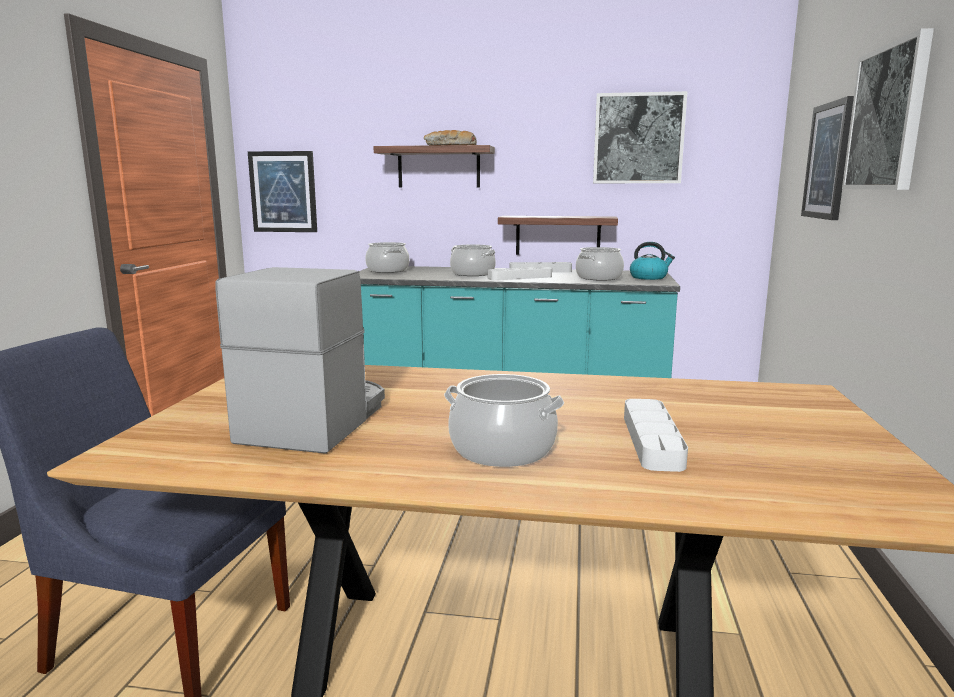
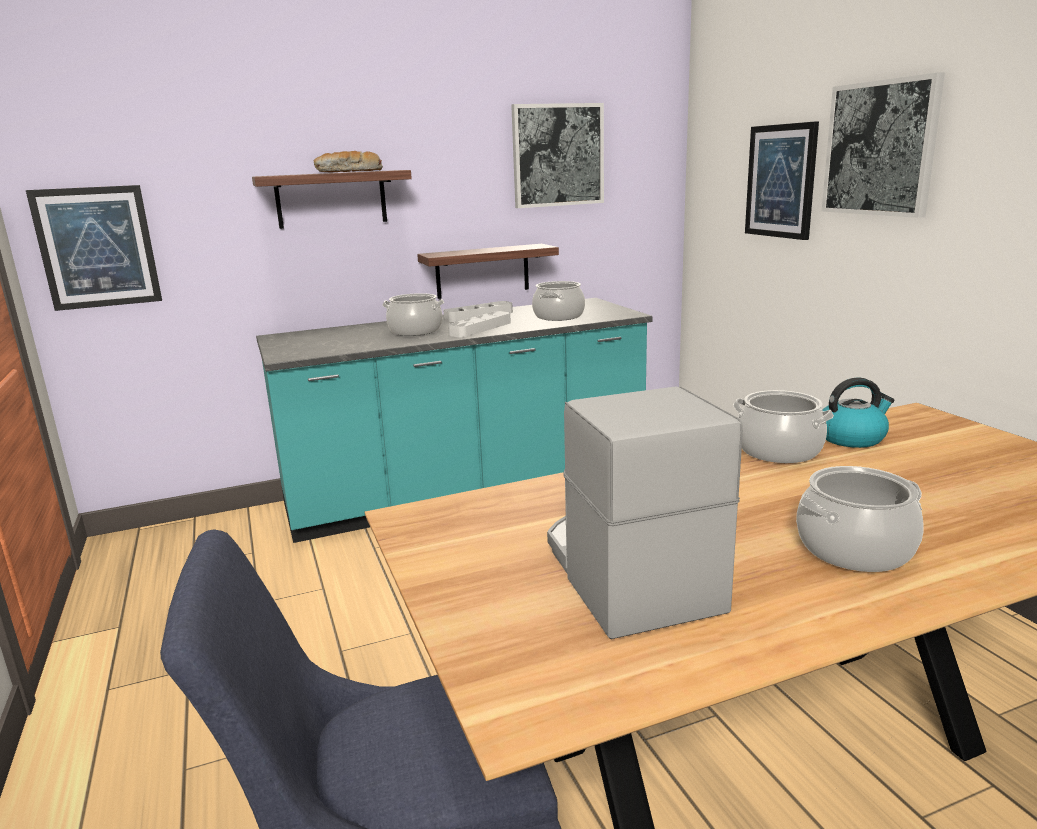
camera: 30 degrees left, 5 degrees up
(387, 270) = (298, 341): cooking pot -> cooking pot (778, 451)
(649, 277) = (602, 309): kettle -> kettle (851, 438)
(652, 440) = (927, 498): grey tray -> none

